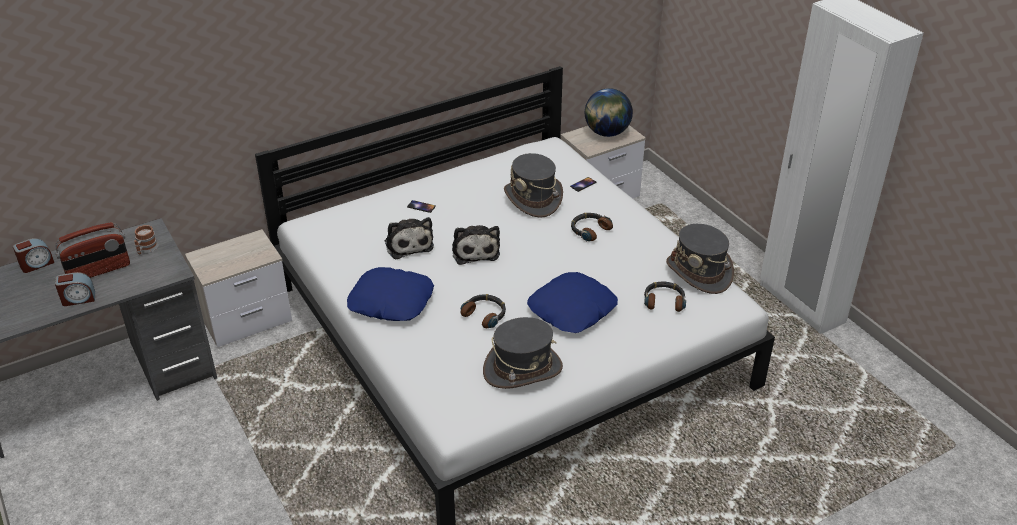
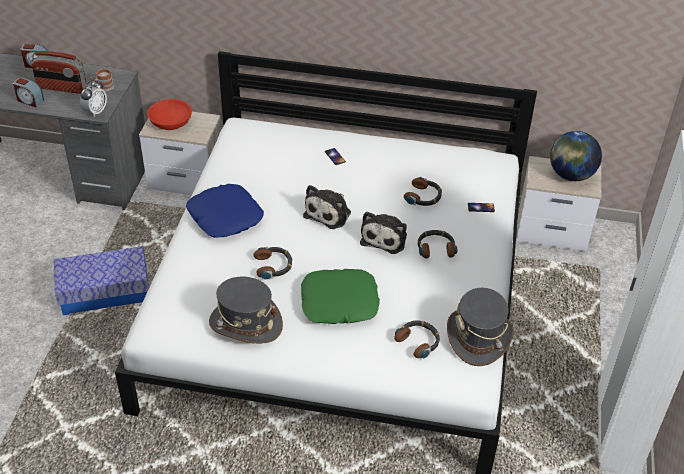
camera: 40 degrees right, 5 degrees up
(168, 273) = (95, 112): none -> alarm clock
(220, 258) = (170, 121): none -> red bowl
(290, 457) = (105, 292): none -> storage box
(408, 244) = (290, 180): plush toy -> plush toy (385, 237)
(533, 199) = (423, 197): grey hat -> headphones
(572, 310) = (339, 303): blue pillow -> green pillow

